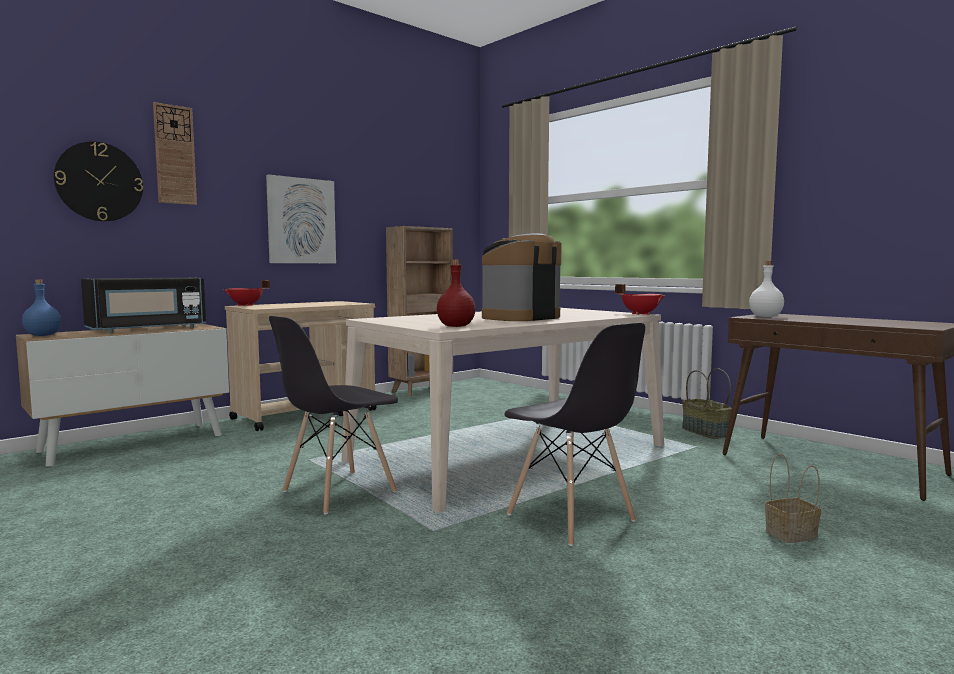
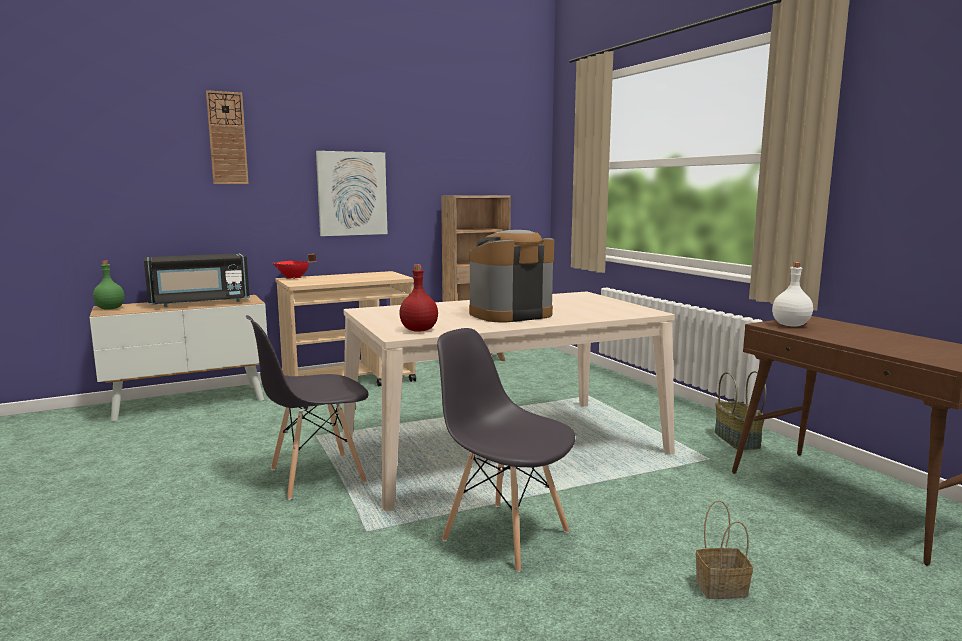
camera: 15 degrees right, 5 degrees up
(43, 335) = (110, 309): blue bottle -> green bottle
(99, 182) = (160, 168): wall clock -> none
(571, 518) = (504, 535): grey chair -> grey chair turned 150 degrees clockwise
(640, 314) = (653, 312): red cooking pot -> none

